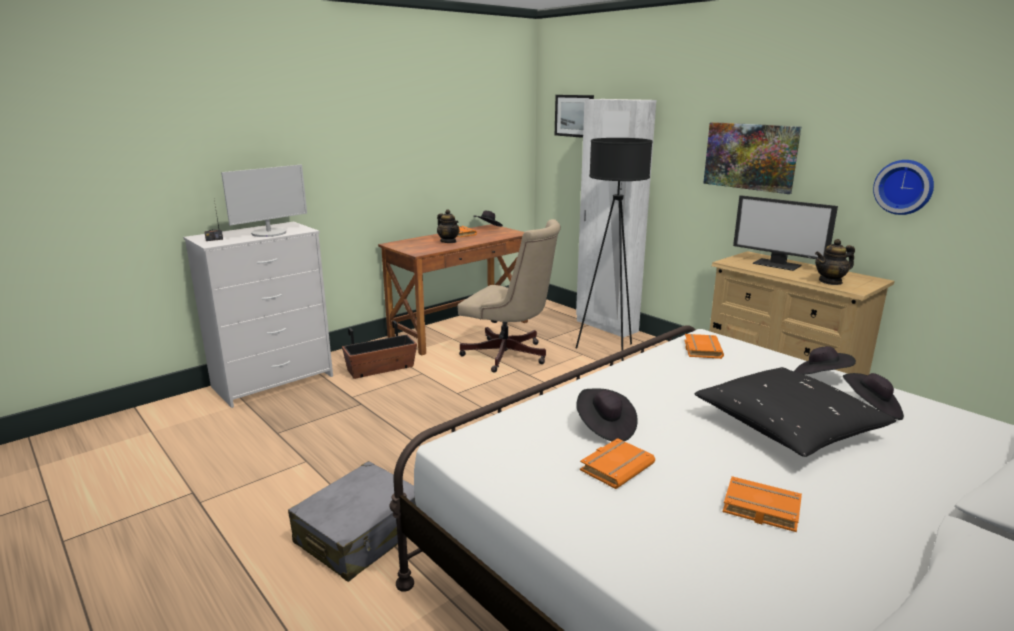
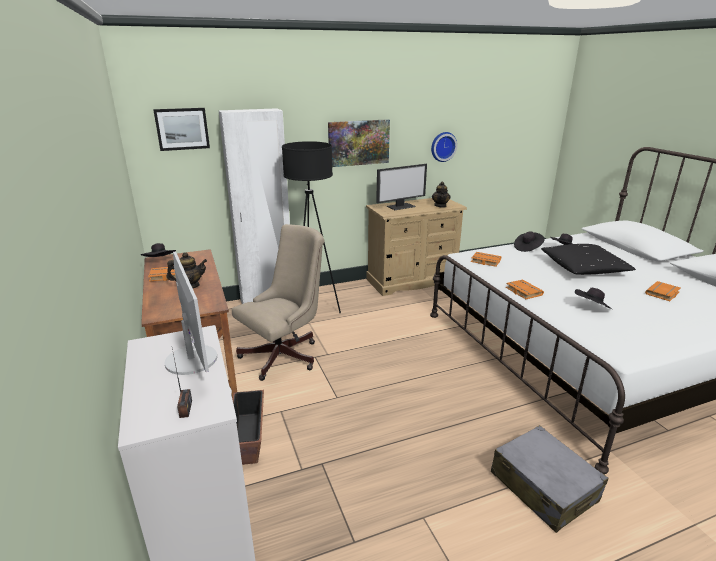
camera: 70 degrees left, 5 degrees up
(616, 466) = (635, 314): orange book -> orange book (522, 291)

